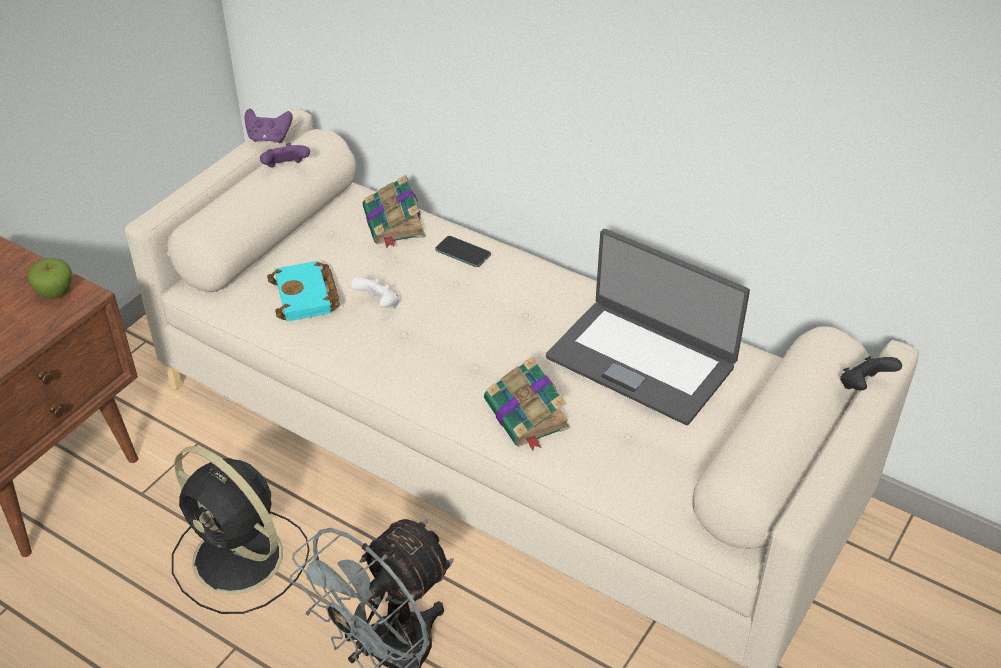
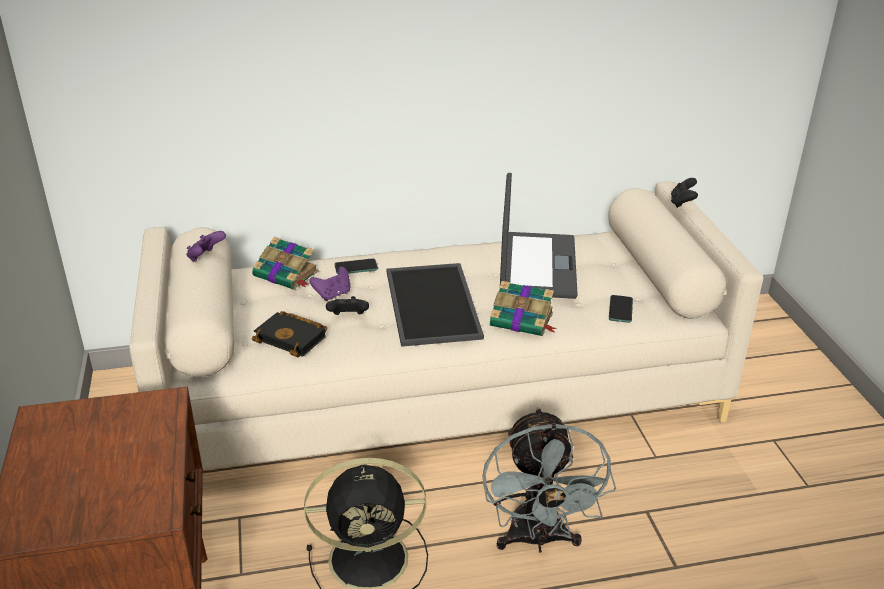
camera: 45 degrees left, 10 degrees down
(55, 293) = (138, 411): apple -> none
(269, 138) = (162, 248): purple game controller -> purple game controller (333, 295)
(307, 297) = (293, 338): turquoise book -> black book
(378, 305) = (348, 317): white game controller -> black game controller
(471, 341) = (435, 304): none -> tray
(642, 360) = (536, 265): laptop -> laptop turned 75 degrees counterclockwise
(649, 473) = (620, 309): none -> phone

